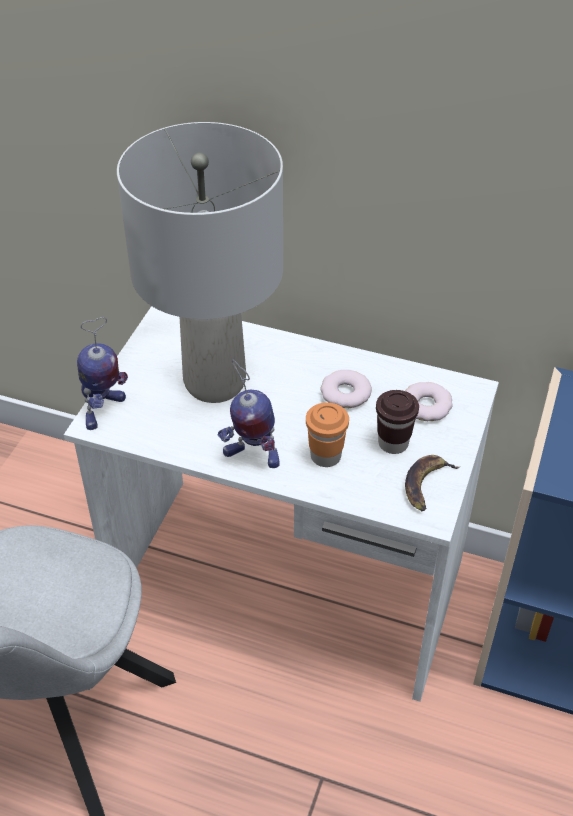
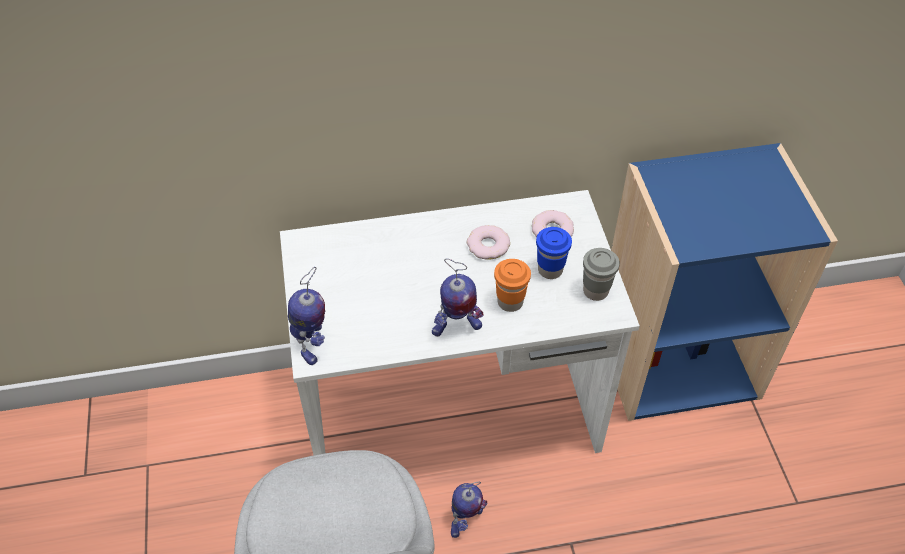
camera: 30 degrees left, 5 degrees up
(215, 381) = (382, 279): grey table lamp -> none
(228, 696) = (465, 521): none -> toy robot
(393, 443) = (550, 270): brown cup -> blue cup
(427, 485) = (595, 291): banana -> grey cup

